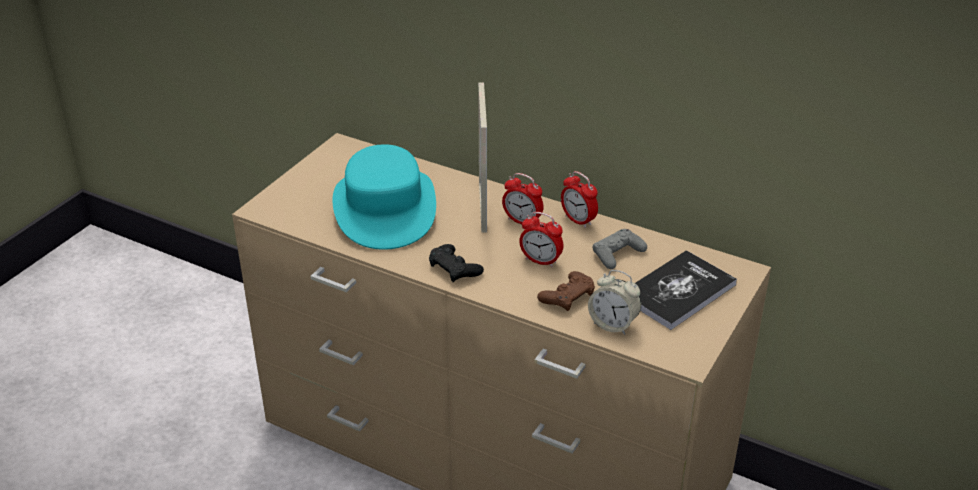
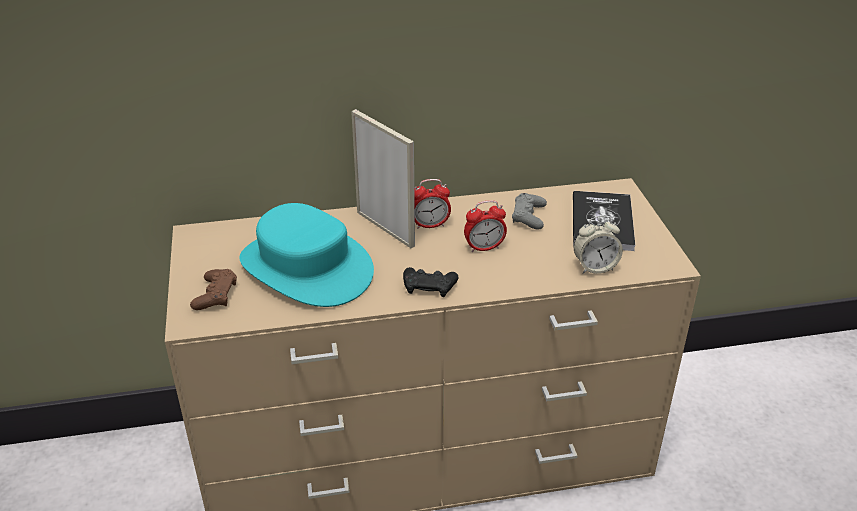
camera: 40 degrees left, 0 degrees up
(567, 296) = (538, 264): brown game controller -> brown game controller (215, 295)
(578, 220) = (469, 205): alarm clock -> none

